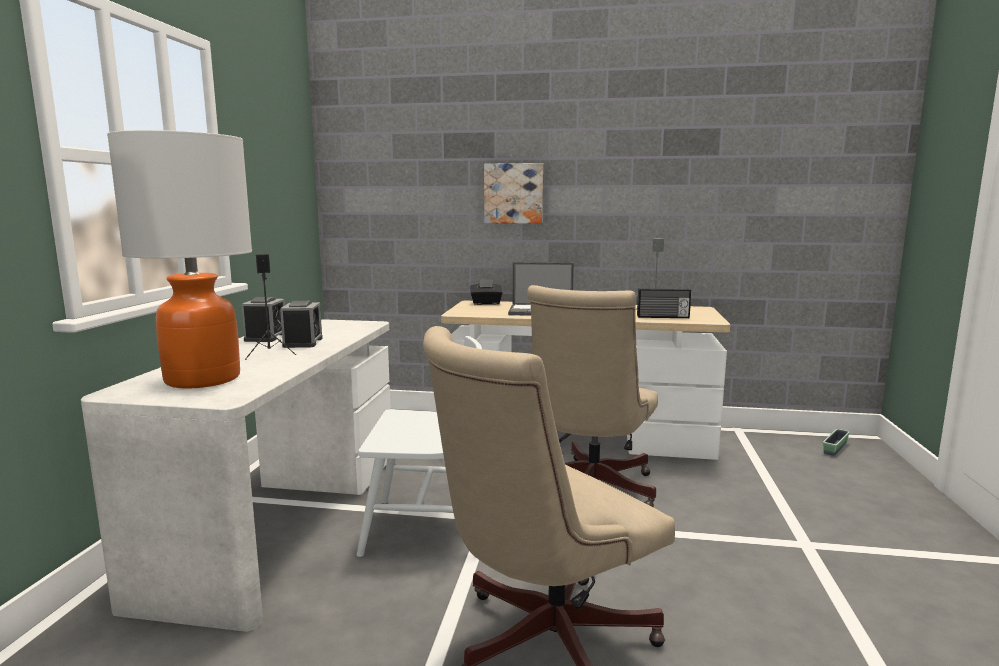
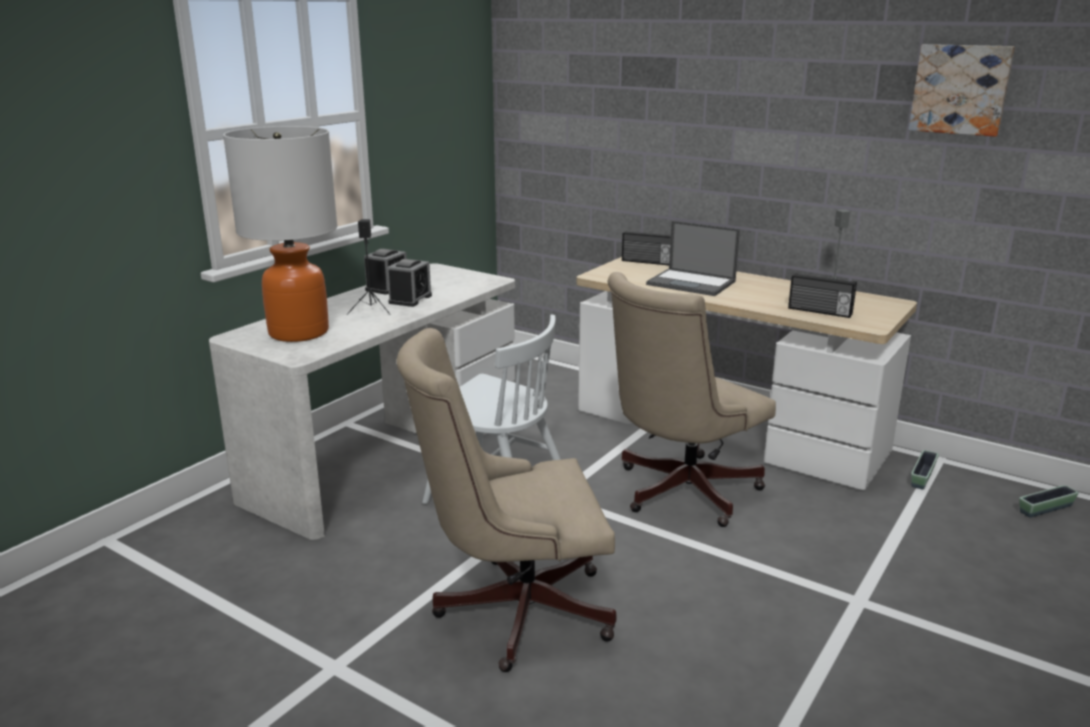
camera: 25 degrees right, 10 degrees up
(486, 303) = (647, 262): black tissue box -> radio
(513, 193) = (693, 134): picture -> picture (960, 89)
(741, 443) = (922, 477): none -> planter

